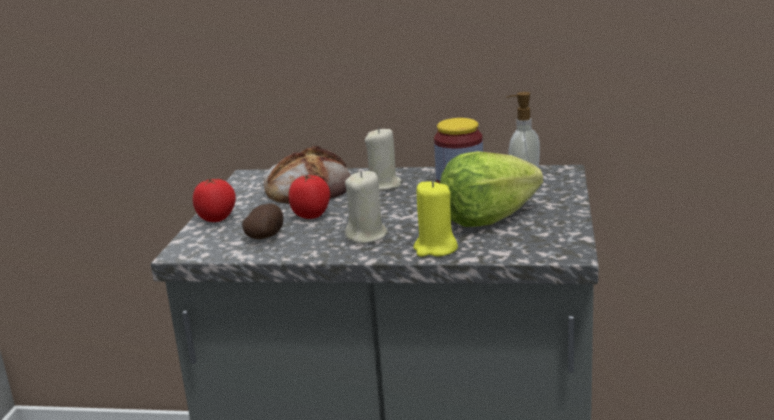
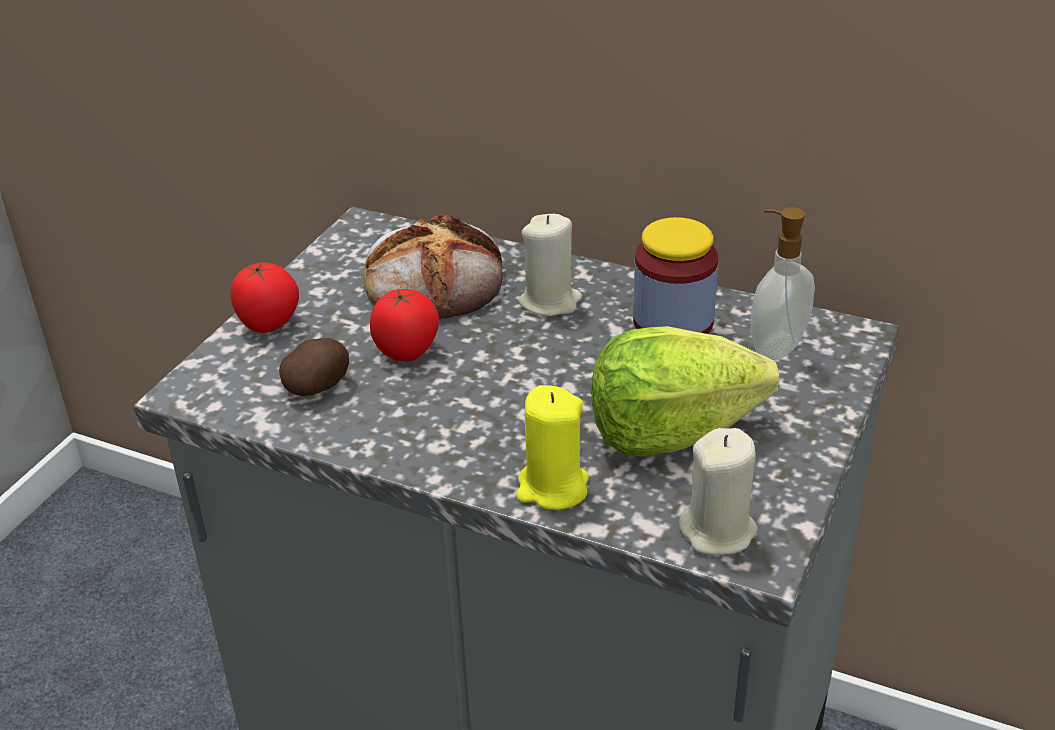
camera: 15 degrees right, 15 degrees up
(367, 236) = (465, 425): beige candle -> beige candle (718, 531)

